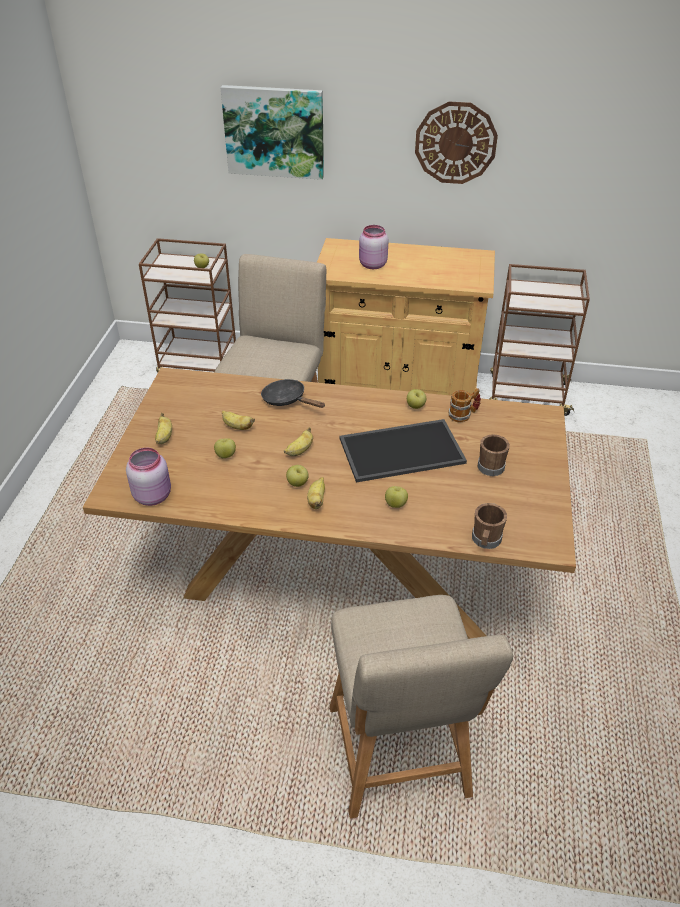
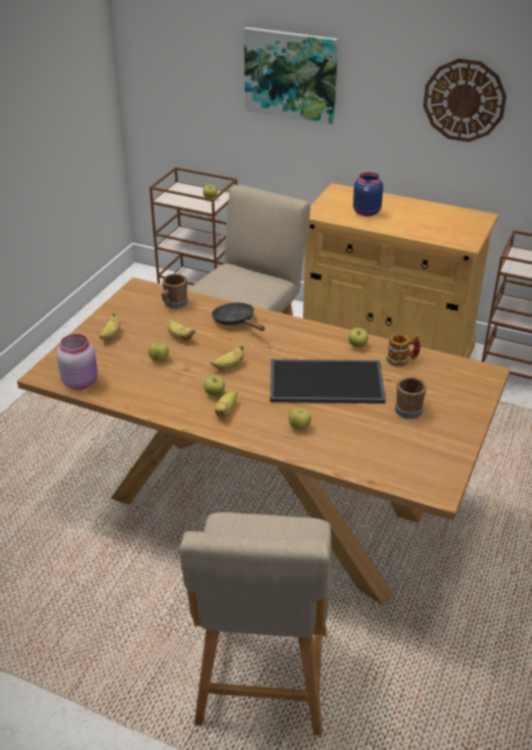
camera: 15 degrees right, 5 degrees down
(372, 265) = (365, 212): pink jar -> blue jar
(485, 540) = (373, 474): brown mug -> brown mug (174, 304)

